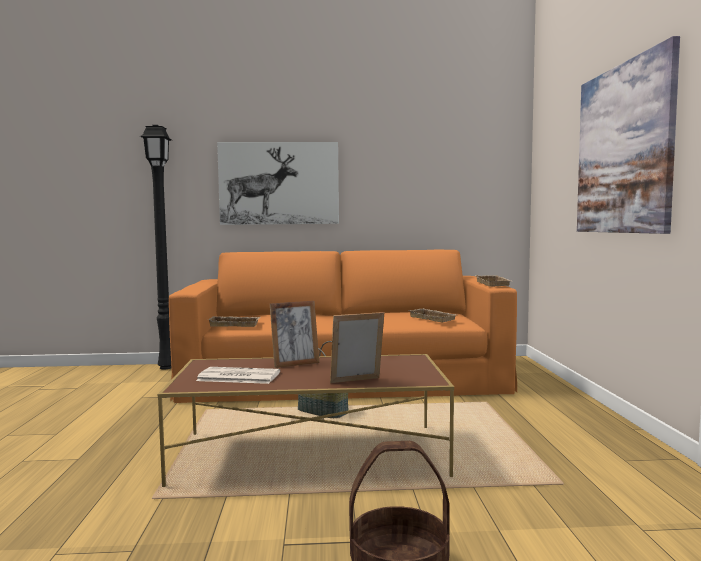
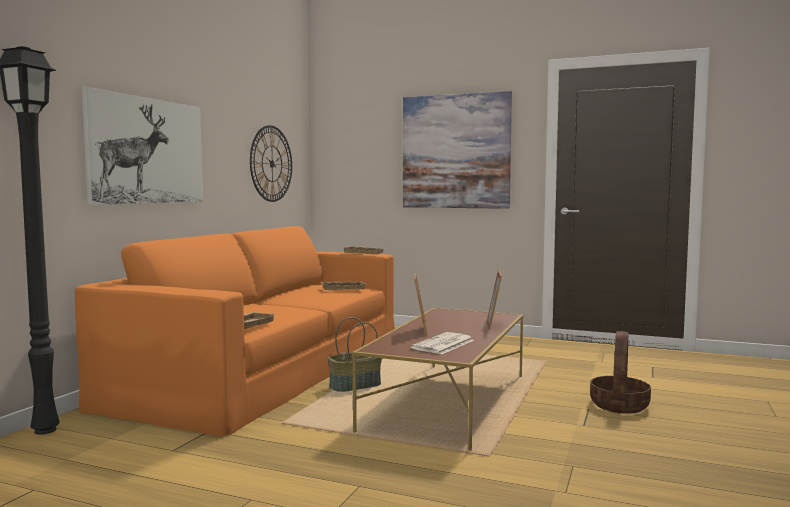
camera: 65 degrees left, 0 degrees up
(452, 185) = (271, 163): none -> wall clock

